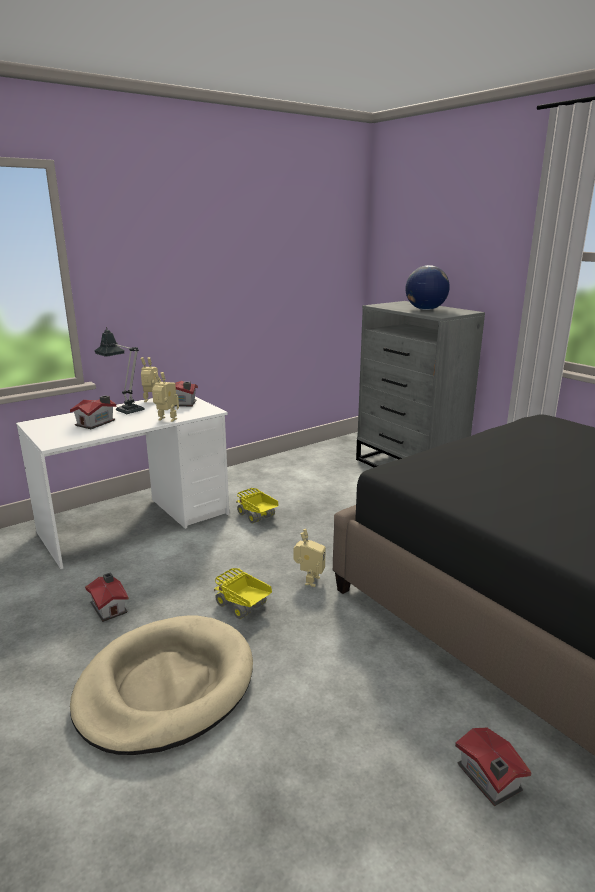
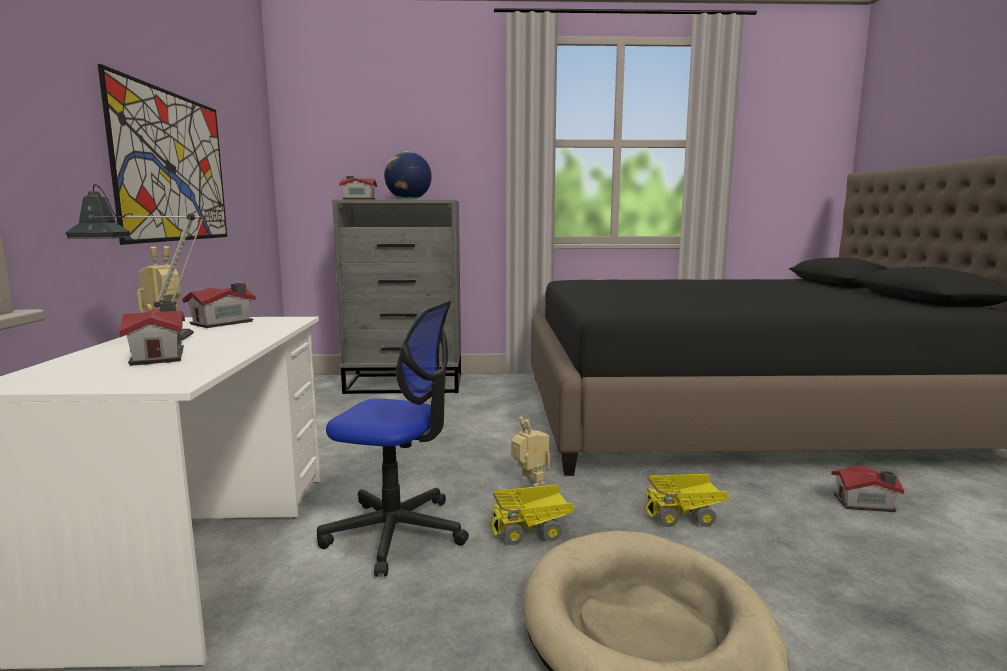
camera: 55 degrees left, 10 degrees down
(109, 607) = (403, 636): toy house -> toy house (358, 199)
(166, 420) = (270, 333): toy robot -> none
(197, 563) = (396, 533): none -> office chair
(224, 291) = (173, 167): none -> picture
(256, 516) = (355, 468): toy truck -> toy truck (684, 516)

